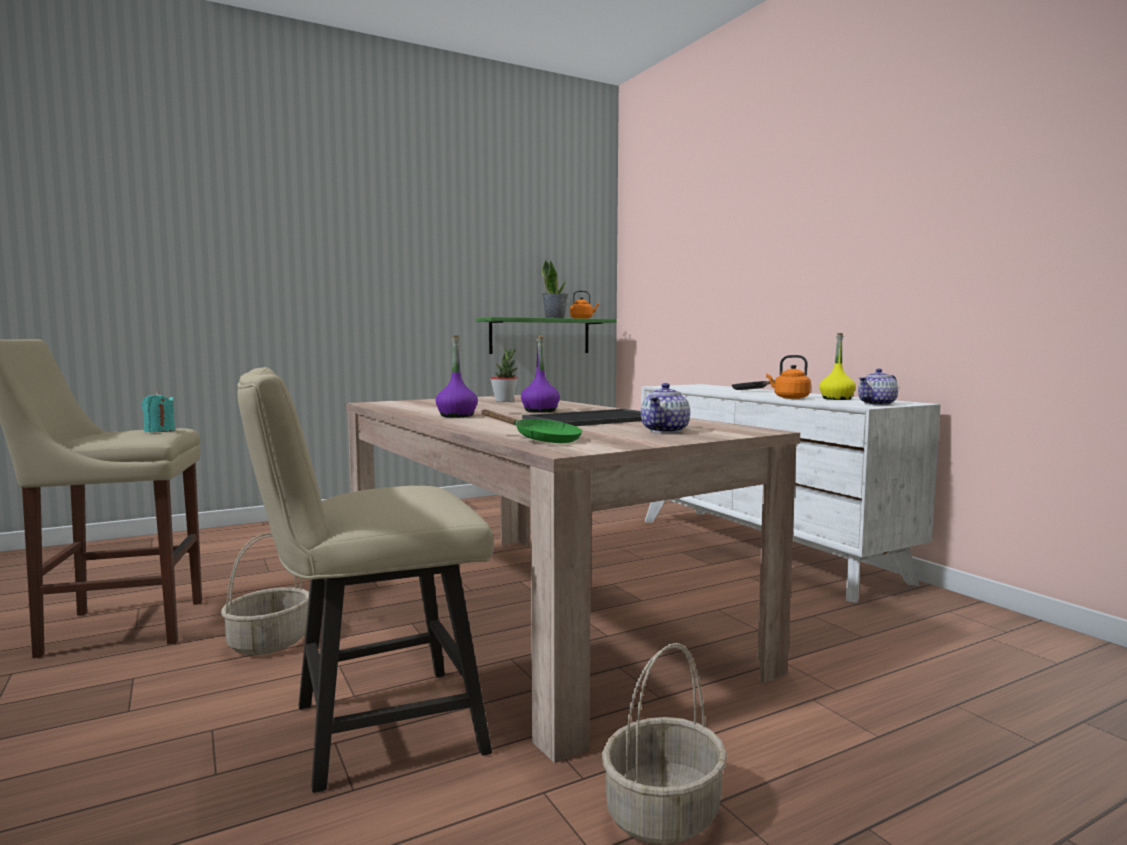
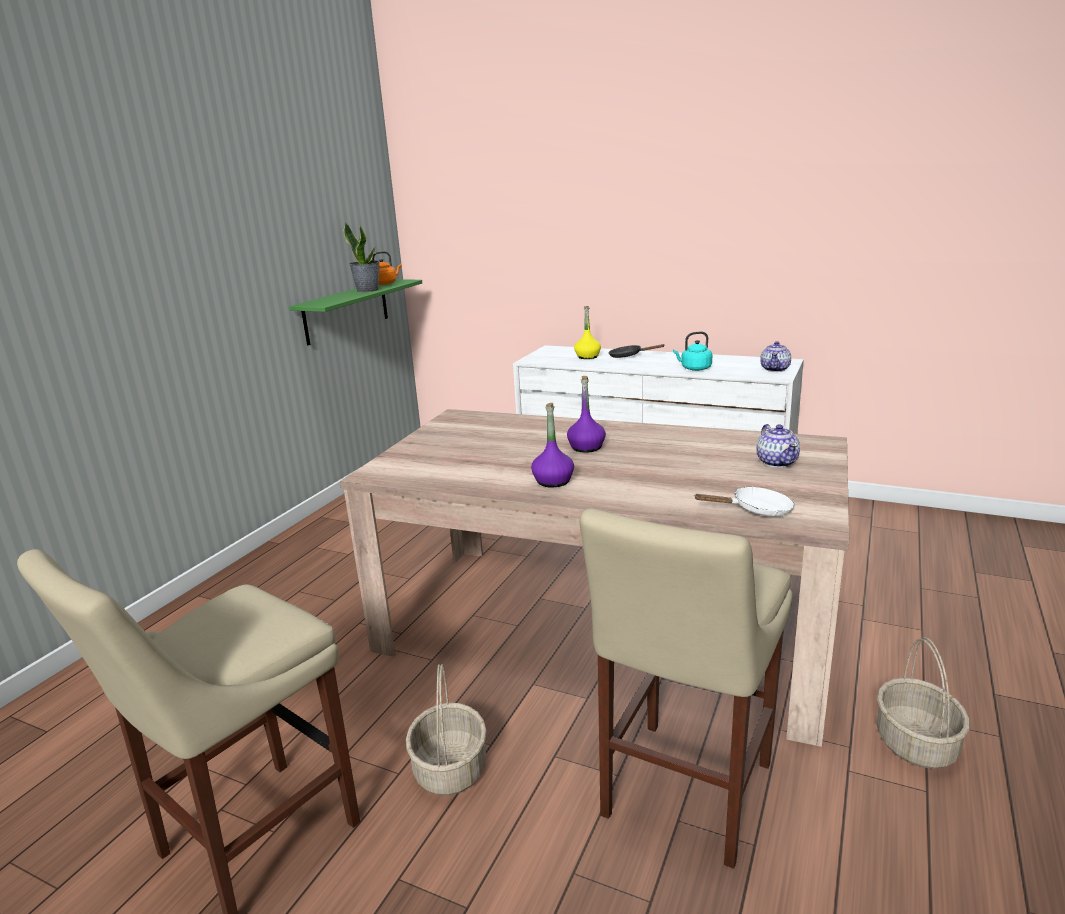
camera: 35 degrees left, 15 degrees up
(159, 431) = (257, 608): turquoise candle -> none
(371, 730) = (683, 795): beige chair -> beige stool
(504, 401) = (487, 431): potted plant -> none
(541, 440) = (756, 510): green frying pan -> white frying pan
(595, 419) = (673, 453): tray -> none
(789, 398) = (694, 369): orange kettle -> turquoise kettle
(836, 399) = (727, 363): yellow bottle -> yellow bottle (587, 356)

